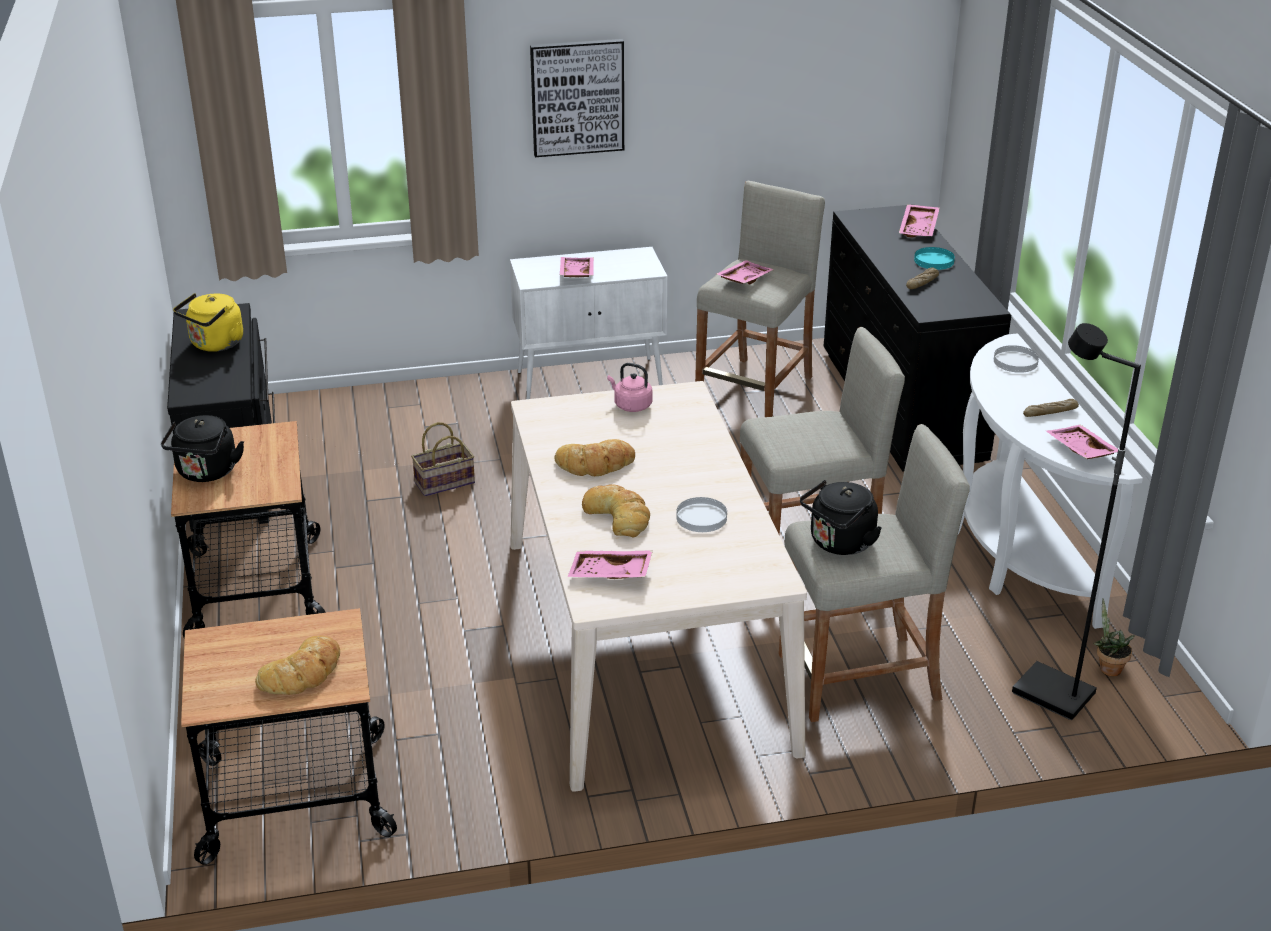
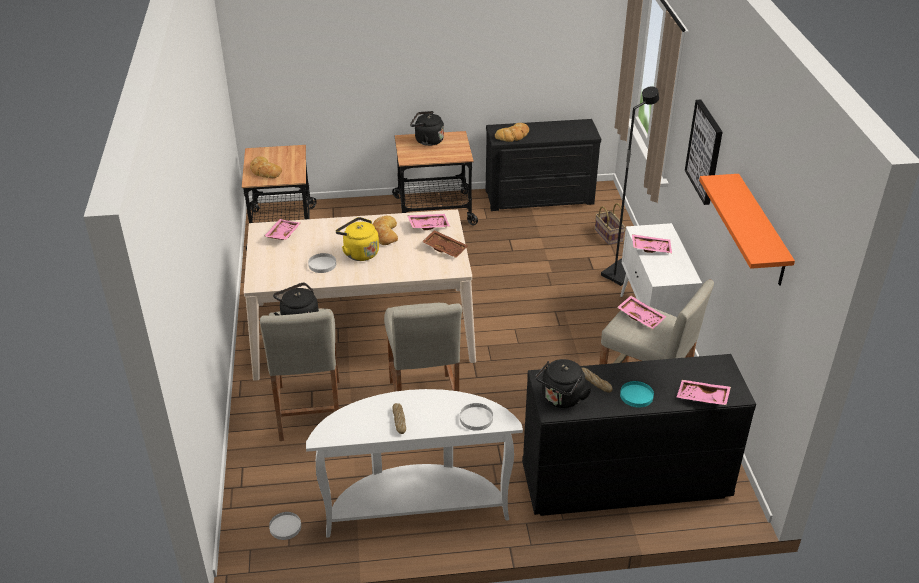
camera: 95 degrees right, 5 degrees up
(215, 344) = (550, 132): yellow kettle -> yellow kettle (359, 253)
(443, 484) = (524, 264): basket -> basket (607, 235)
(618, 515) = (333, 239): bread -> bread (513, 136)
(631, 405) = (445, 248): pink kettle -> brown tray
(784, 70) = (761, 231): none -> orange shelf
(963, 302) = (561, 399): none -> black kettle
(1051, 694) = (269, 492): black floor lamp -> black floor lamp (620, 273)
(1080, 450) = (347, 424): pink tray -> pink tray (428, 225)
(1107, 668) = (285, 527): potted plant -> white plate

